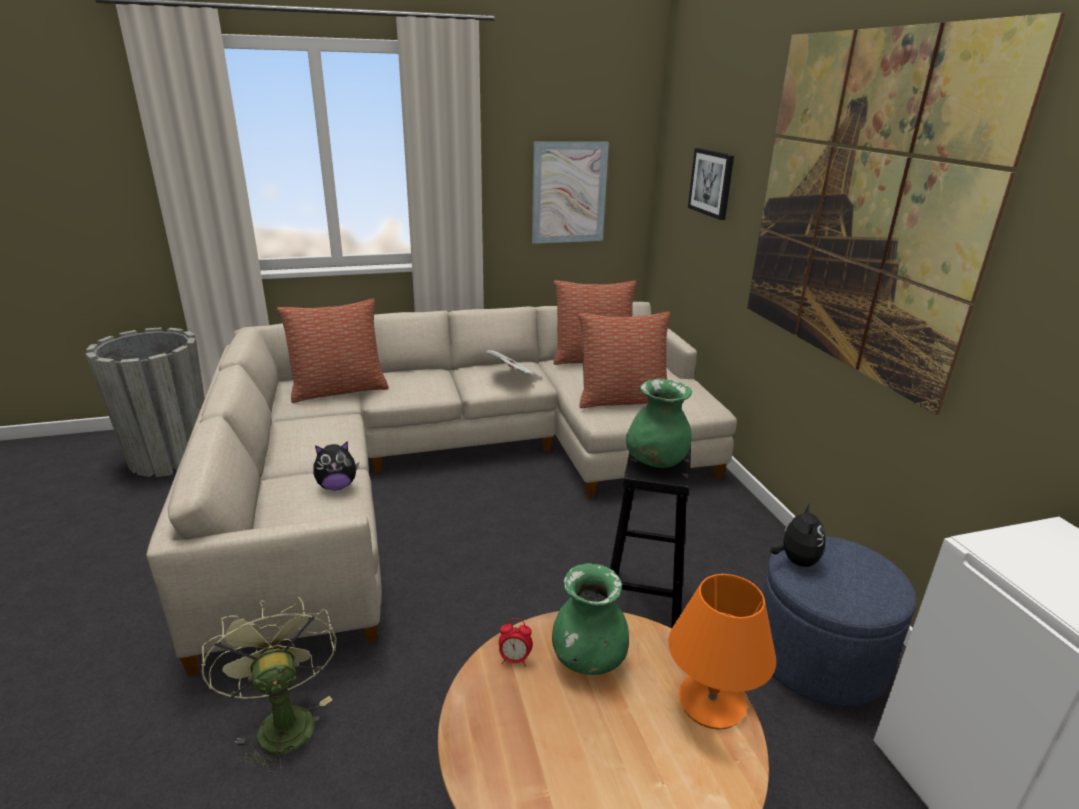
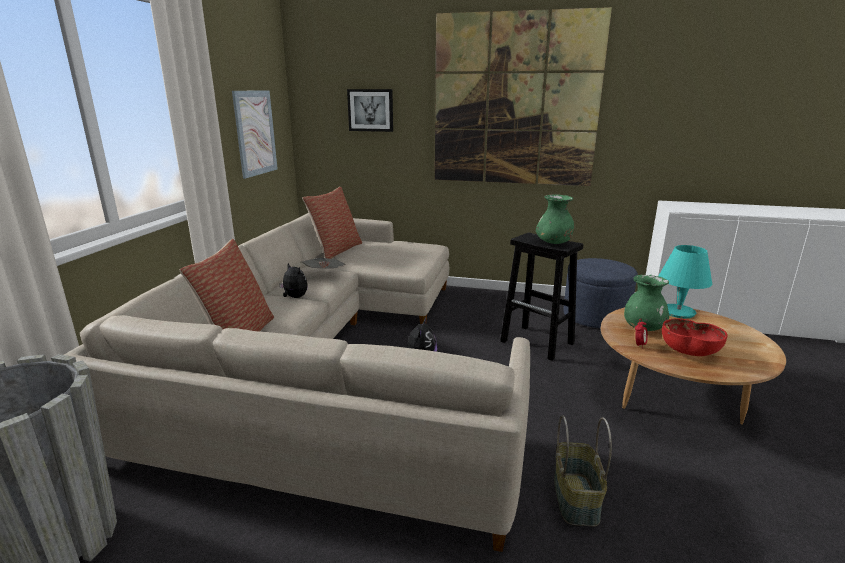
camera: 60 degrees left, 5 degrees down
(282, 721) = (577, 499): green fan -> basket
(530, 726) = (689, 352): none -> red bowl
(622, 399) = (400, 259): pillow -> none
(711, 703) = (678, 312): orange table lamp -> turquoise table lamp
(795, 561) = (590, 270): plush toy -> plush toy (294, 297)

